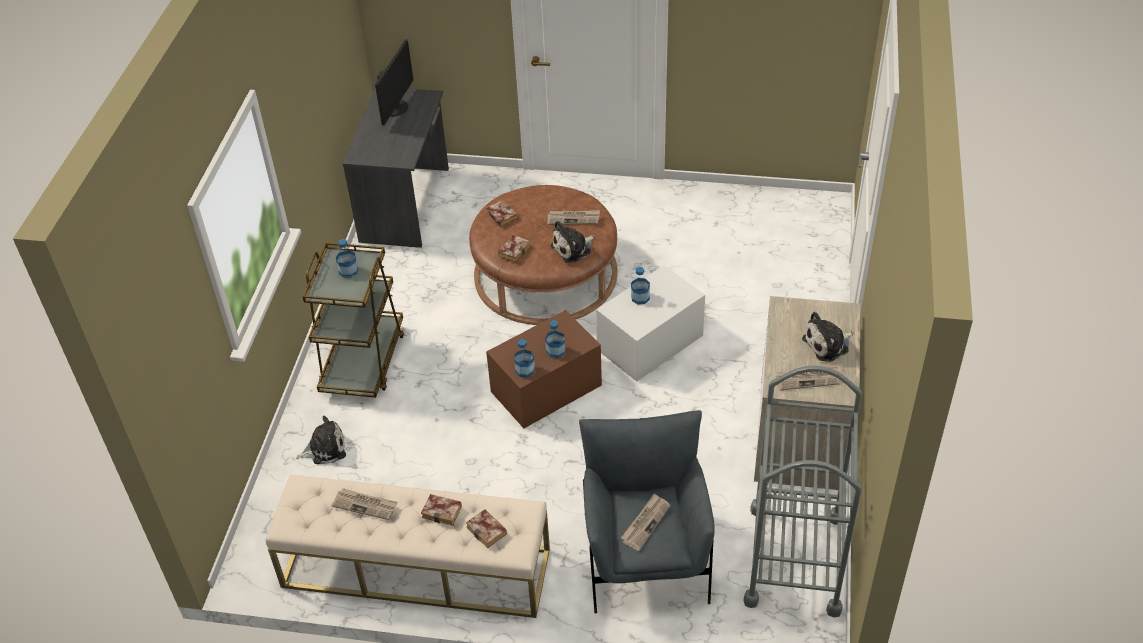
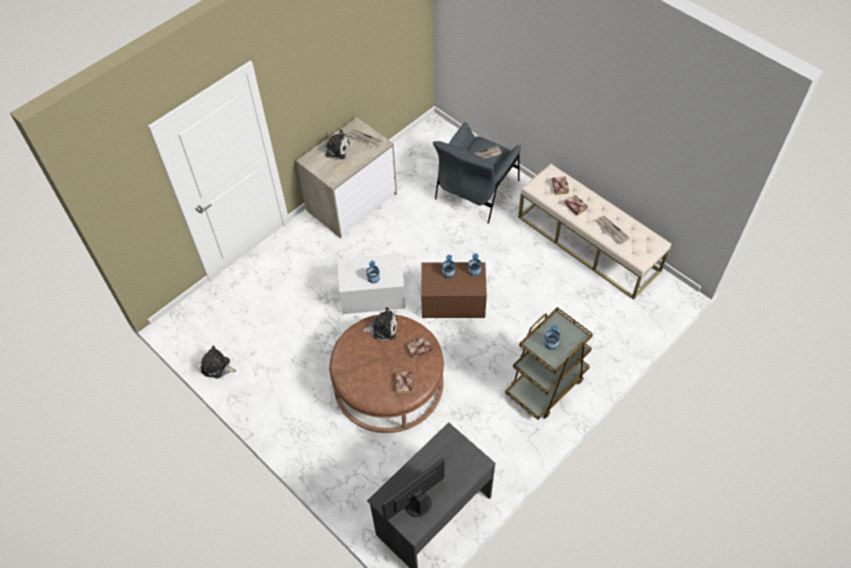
camera: 145 degrees left, 10 degrees up
(325, 448) = (601, 337): plush toy -> plush toy (217, 367)
(573, 218) = (362, 351): newspaper -> none
(794, 559) = (414, 154): grey cart -> none

